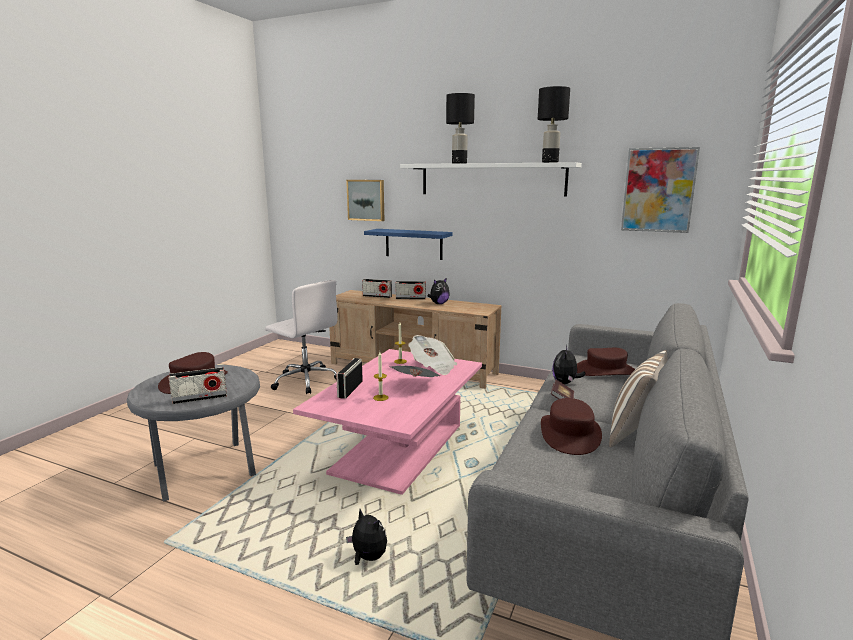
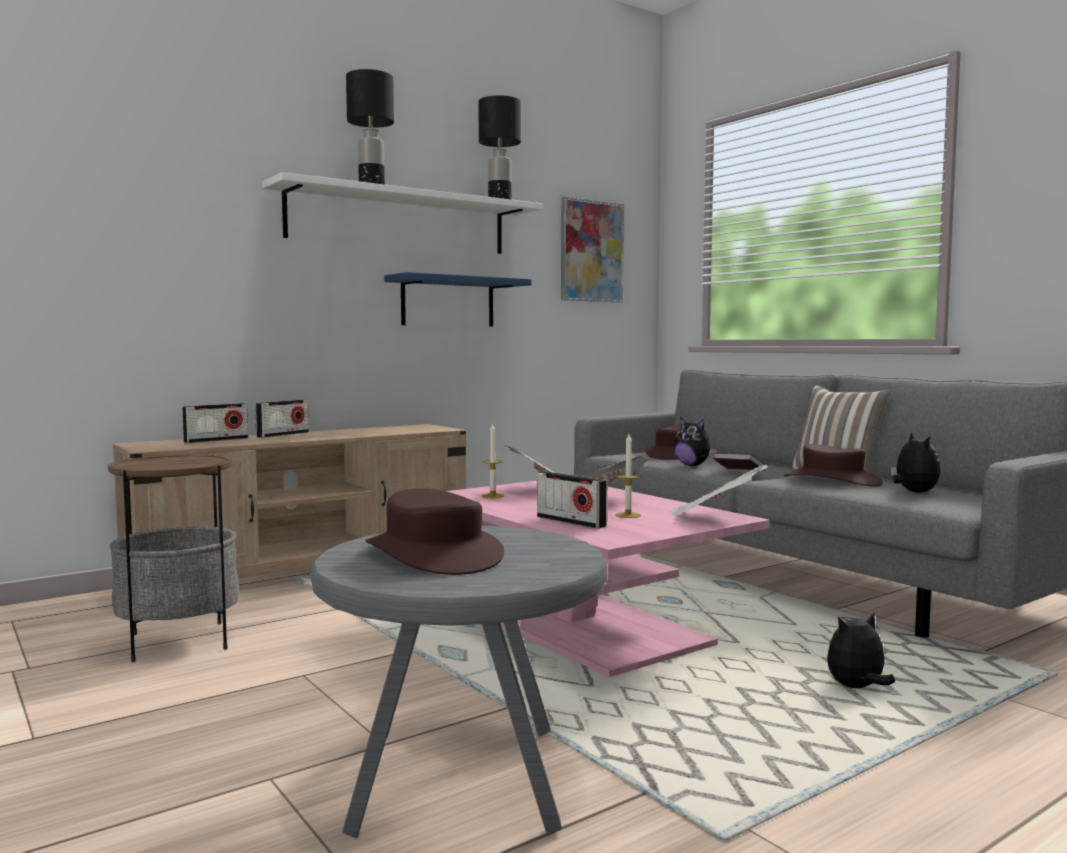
camera: 60 degrees left, 10 degrees down
(200, 398) = (551, 555): radio -> none
(305, 381) = (179, 641): white office chair -> side table
(366, 200) = (152, 242): picture -> none
(397, 418) = (714, 517): none -> newspaper
(413, 244) = (265, 332): blue shelf -> blue shelf (448, 302)
(439, 303) = (353, 432): plush toy -> plush toy (913, 492)

